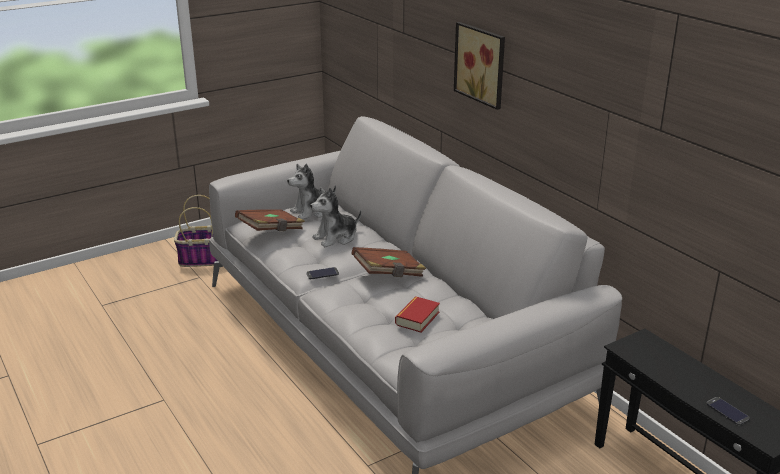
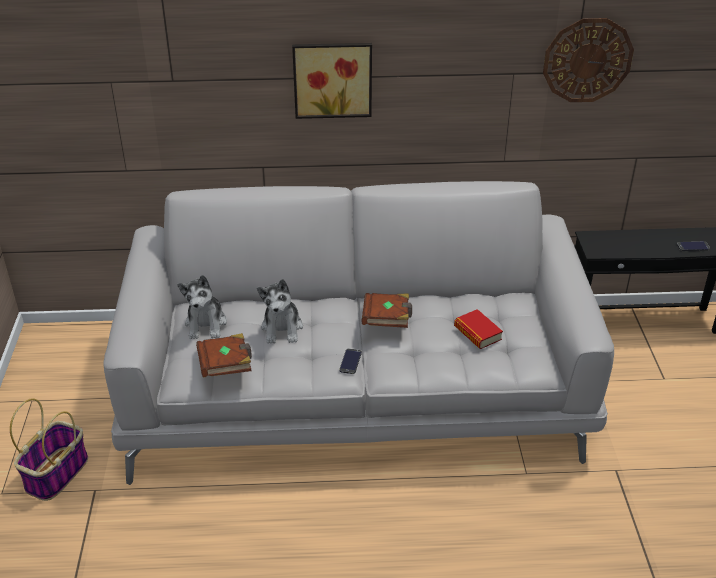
camera: 60 degrees left, 10 degrees up
(670, 119) = (587, 60): none -> wall clock

